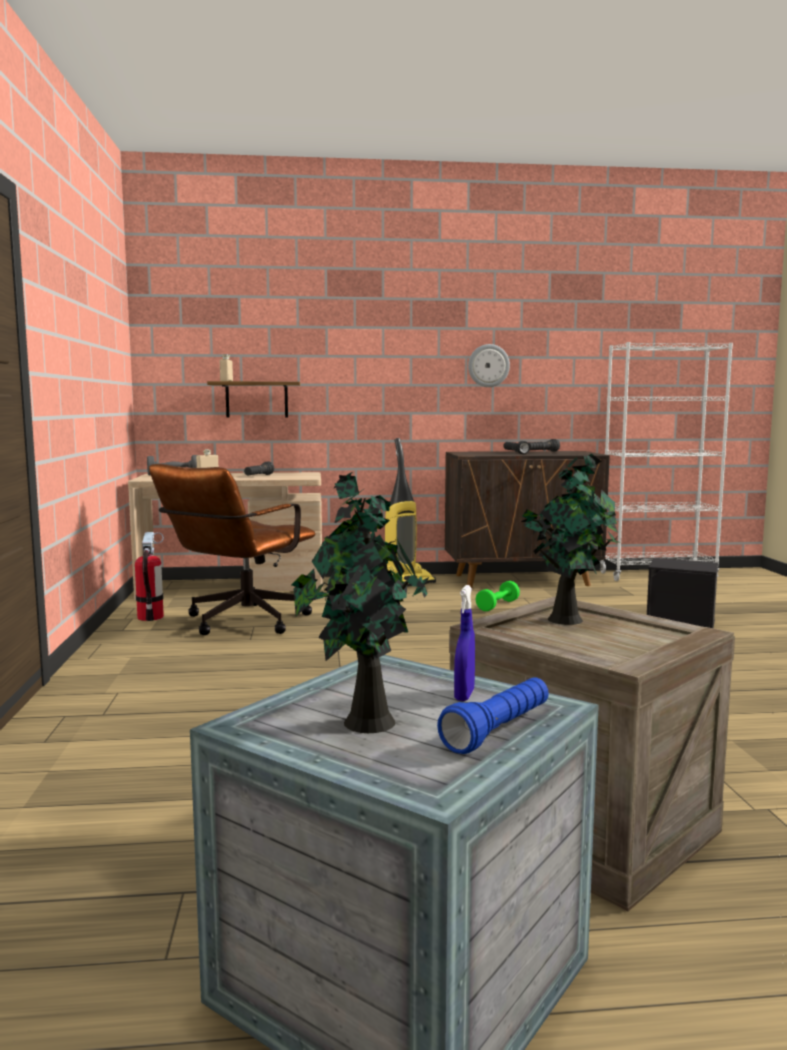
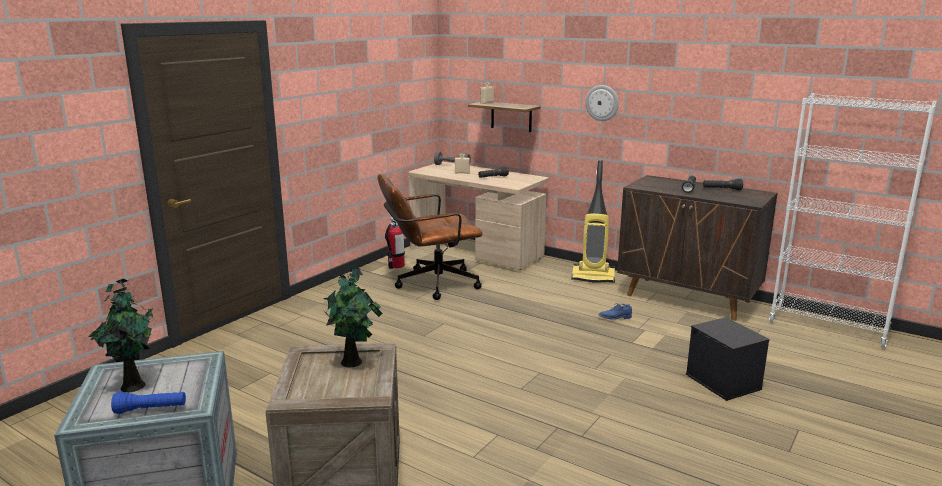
camera: 40 degrees right, 10 degrees up
(464, 695) = (187, 388): blue spray bottle -> none
(488, 365) = (691, 103): wall clock -> wall clock (602, 103)
(497, 605) = (615, 318): green dumbbell -> blue shoe

